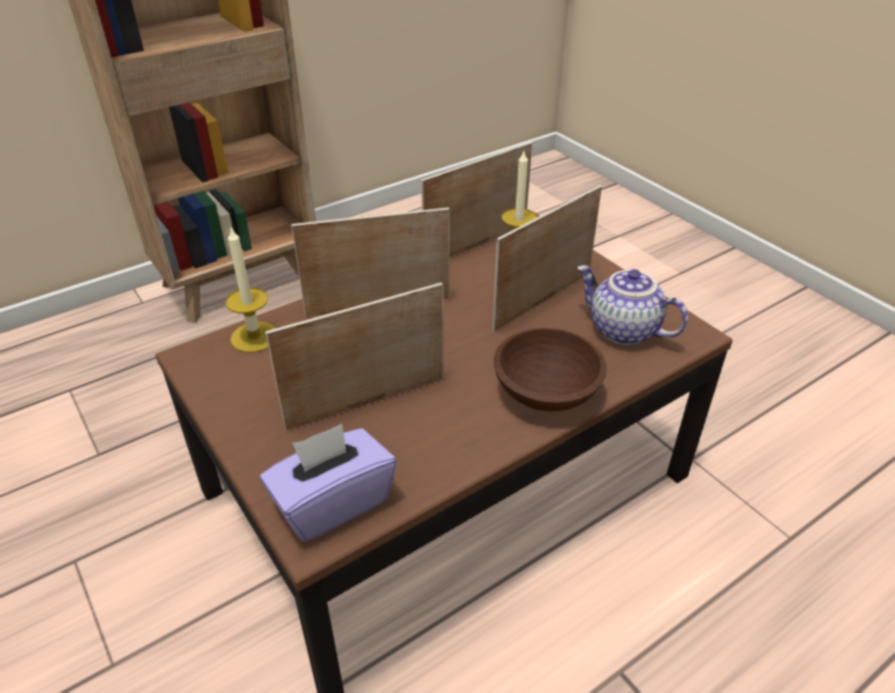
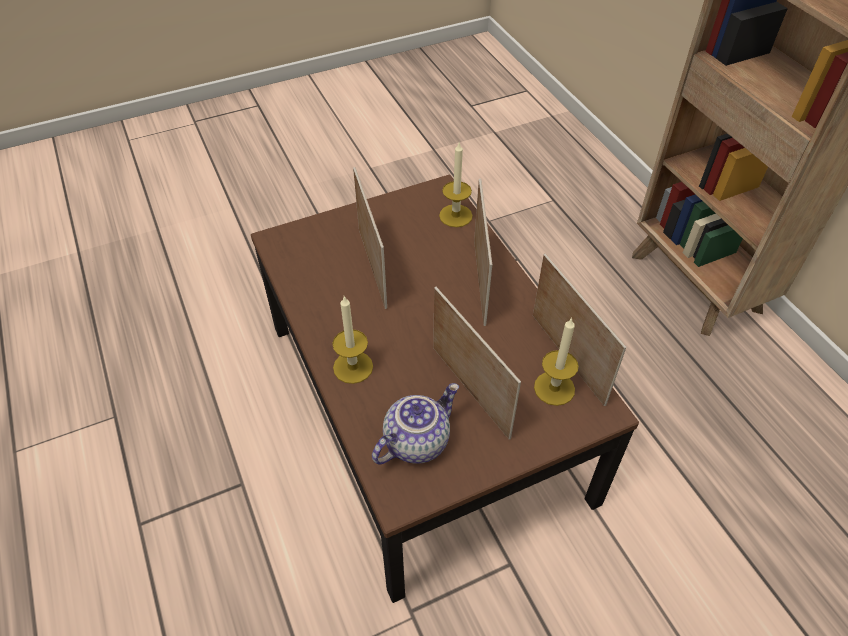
camera: 100 degrees right, 10 degrees up
(332, 502) = (295, 247): purple tissue box -> none
(547, 393) = (353, 367): brown bowl -> candle

